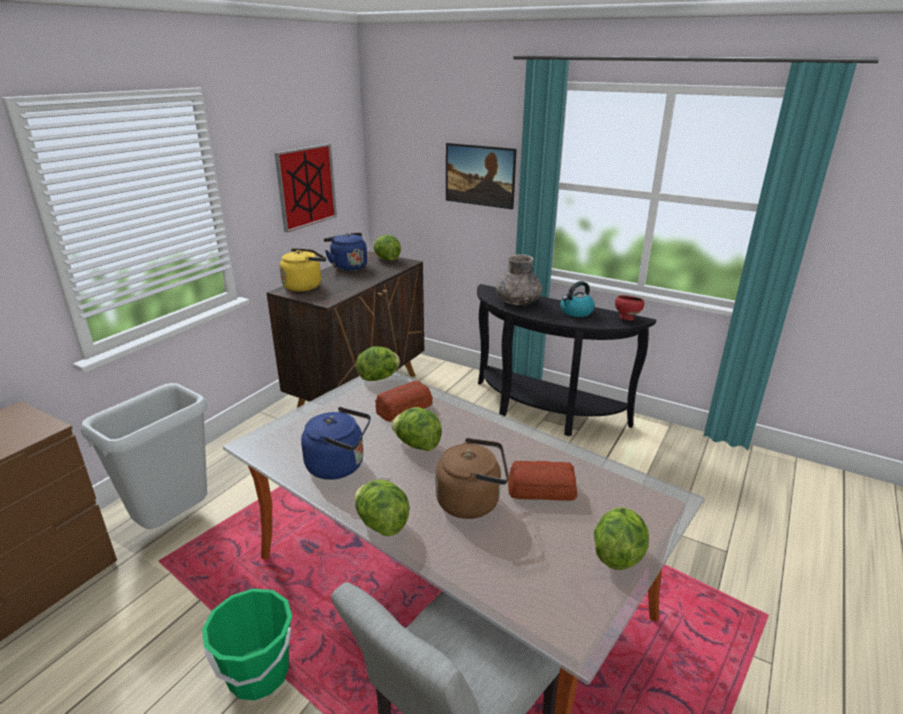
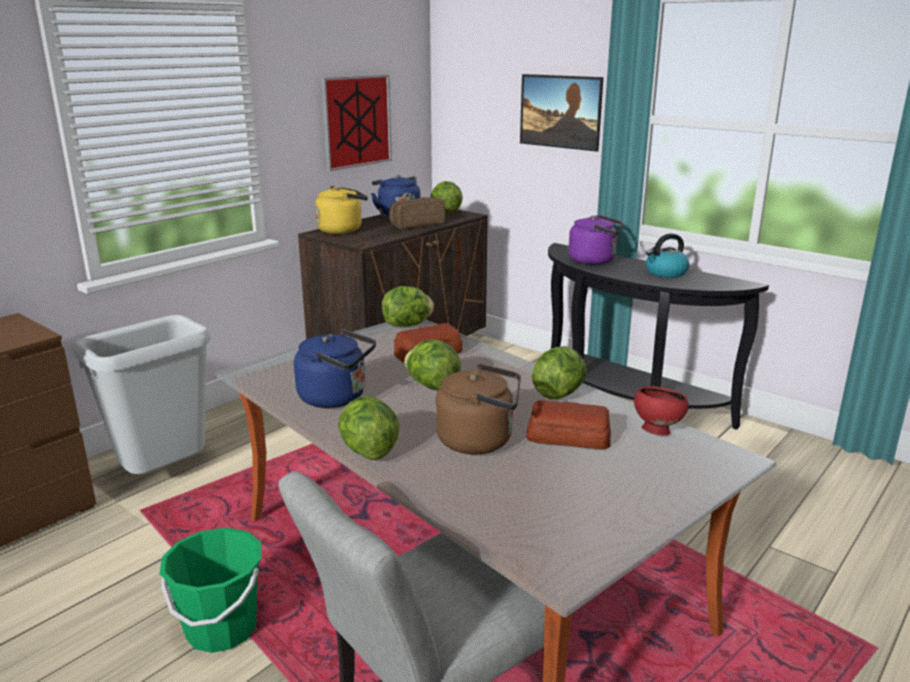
camera: 10 degrees right, 5 degrees down
(366, 276) = (415, 224): none -> bread
(517, 302) = (595, 260): grey vase -> purple kettle
(617, 554) = (642, 503): lettuce -> lettuce (559, 393)
(626, 319) = (728, 282): red bowl -> red bowl (656, 431)

